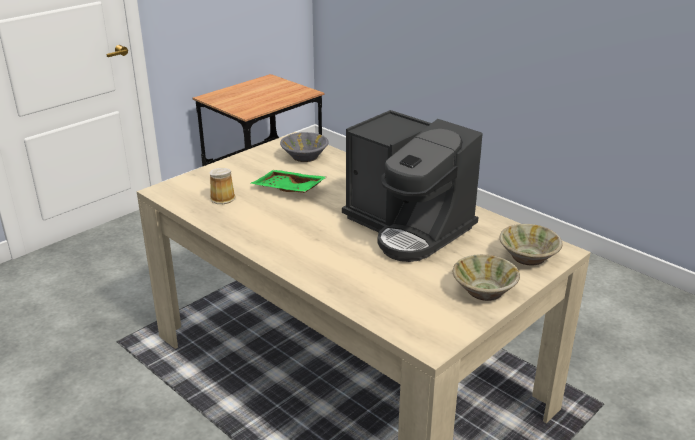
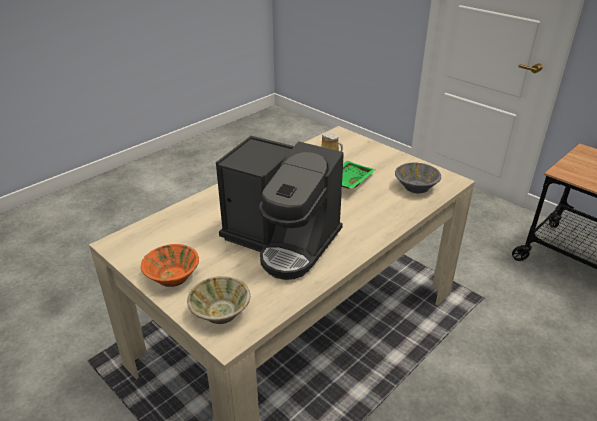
camera: 90 degrees right, 5 degrees up
(408, 227) = (282, 241): coffee machine -> coffee machine turned 105 degrees counterclockwise
(483, 291) = (172, 276): beige bowl -> orange bowl

